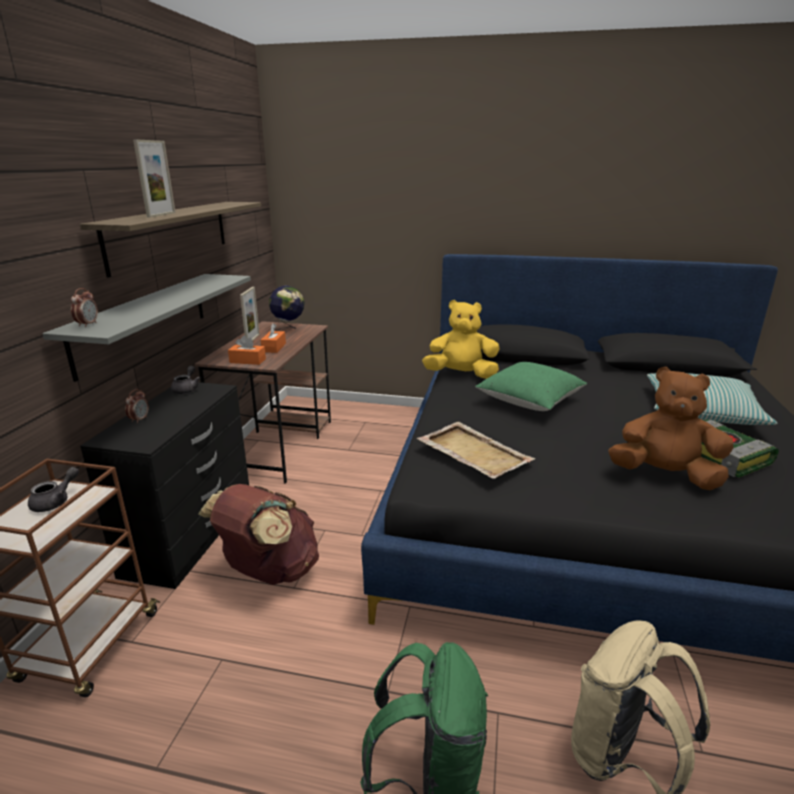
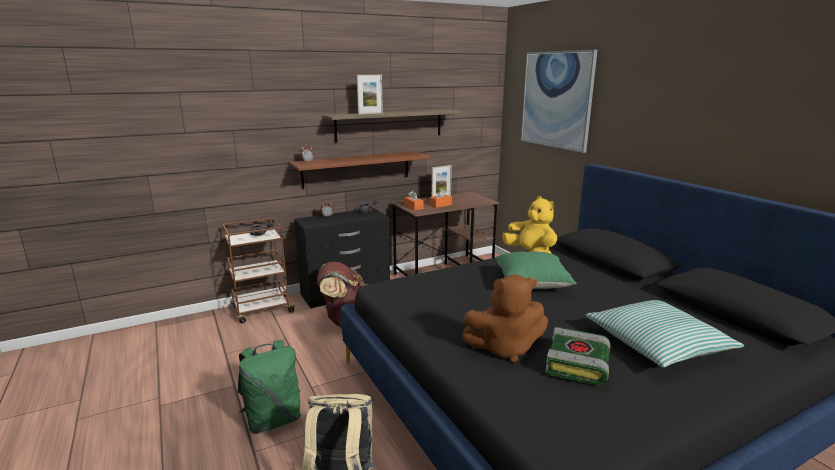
camera: 50 degrees right, 5 degrees down
(144, 321) = (356, 169): grey shelf -> brown shelf
(289, 329) = (471, 198): globe -> none
(372, 180) = (556, 100): none -> picture
(473, 452) = (425, 286): beige tray -> none
(664, 475) = (505, 348): brown plush toy -> brown plush toy turned 105 degrees clockwise

